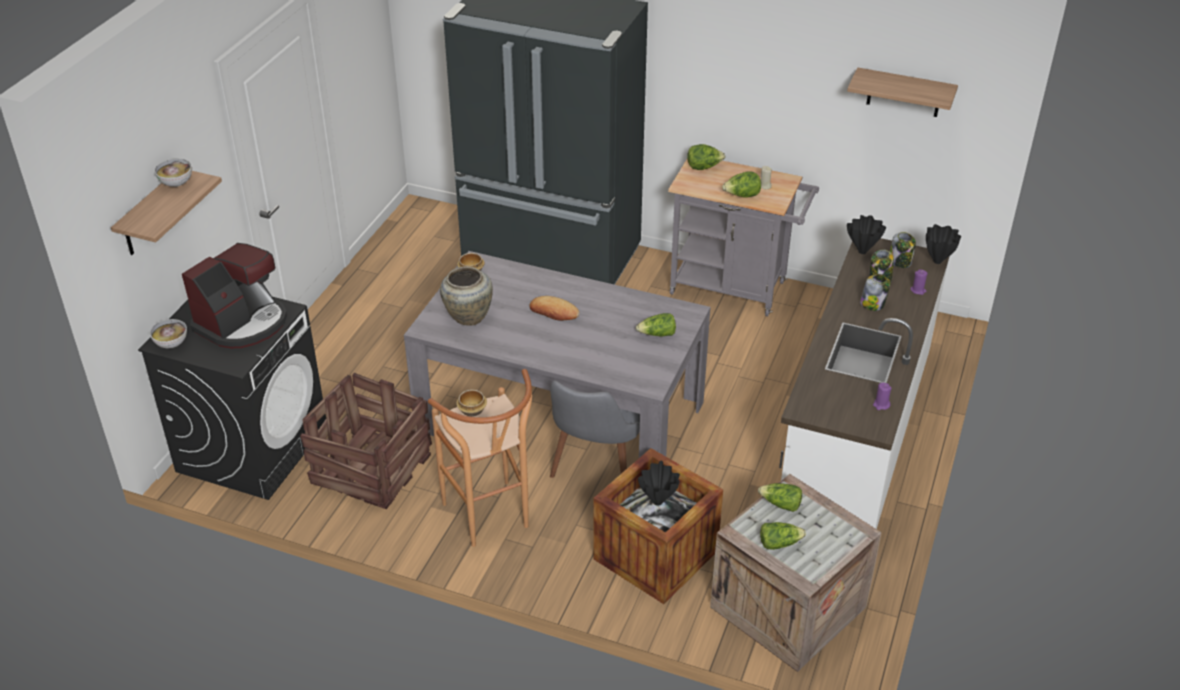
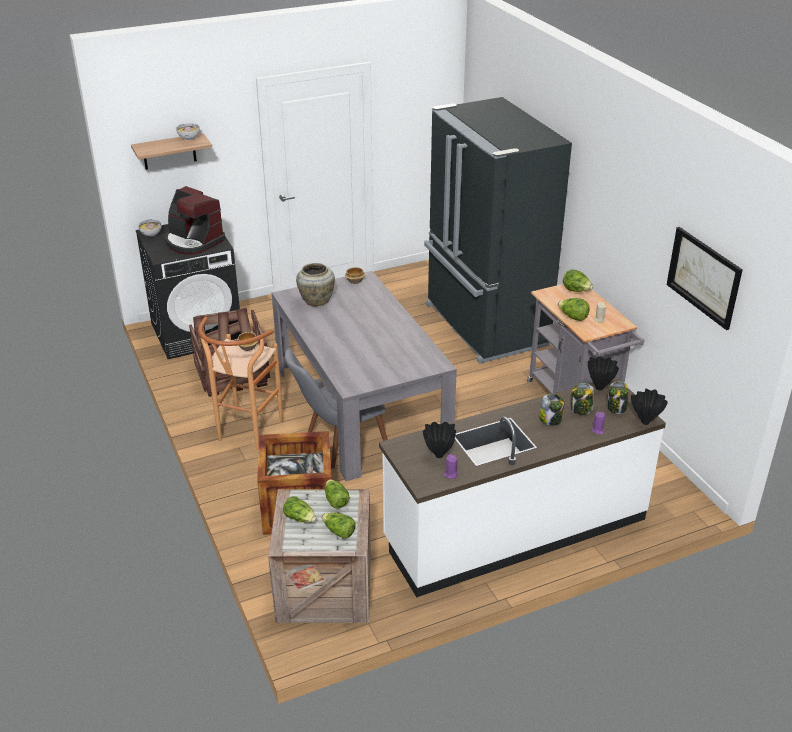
camera: 45 degrees right, 5 degrees down
(243, 323) = (193, 241): coffee machine -> coffee machine turned 45 degrees clockwise
(554, 312) = (363, 323): bread -> none
(657, 334) = (399, 365): lettuce -> lettuce (338, 531)
(657, 502) = (292, 462): black vase -> black vase (438, 456)
(904, 93) = (704, 277): shelf -> picture

